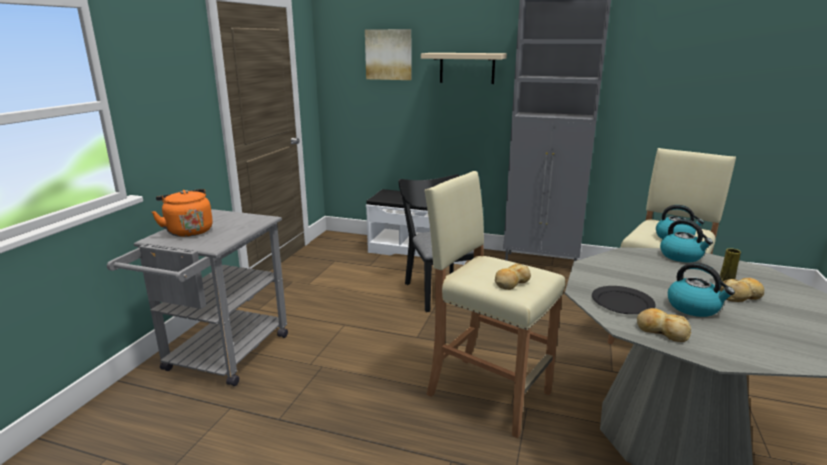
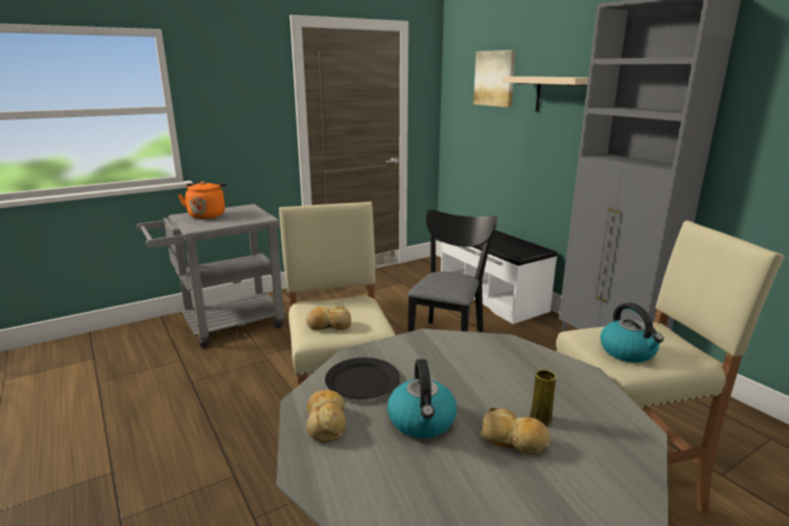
camera: 40 degrees right, 0 degrees up
(681, 256) = (563, 371): kettle -> none

